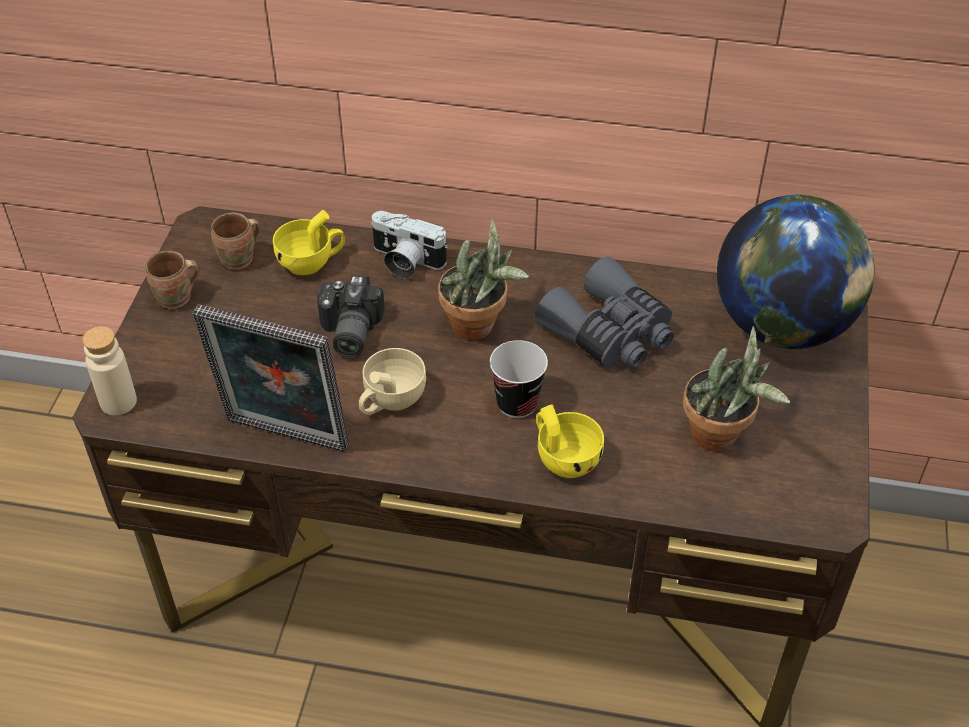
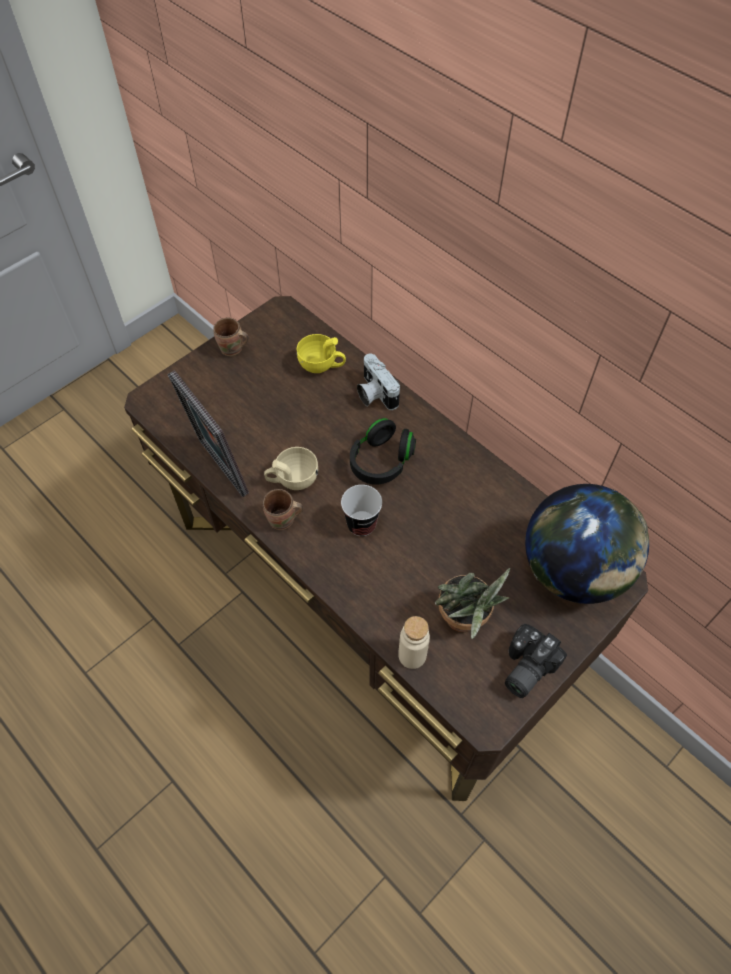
camera: 35 degrees right, 10 degrees up
(118, 402) = (155, 397): beige bottle -> beige bottle (412, 655)
(240, 260) = (284, 343): brown mug -> brown mug (283, 521)
(347, 332) = (304, 422): camera -> camera (524, 667)
(479, 327) = (381, 461): potted plant -> black headphones
(563, 457) = (359, 575): yellow cup -> none
(610, 332) = (457, 510): grey binoculars -> none

